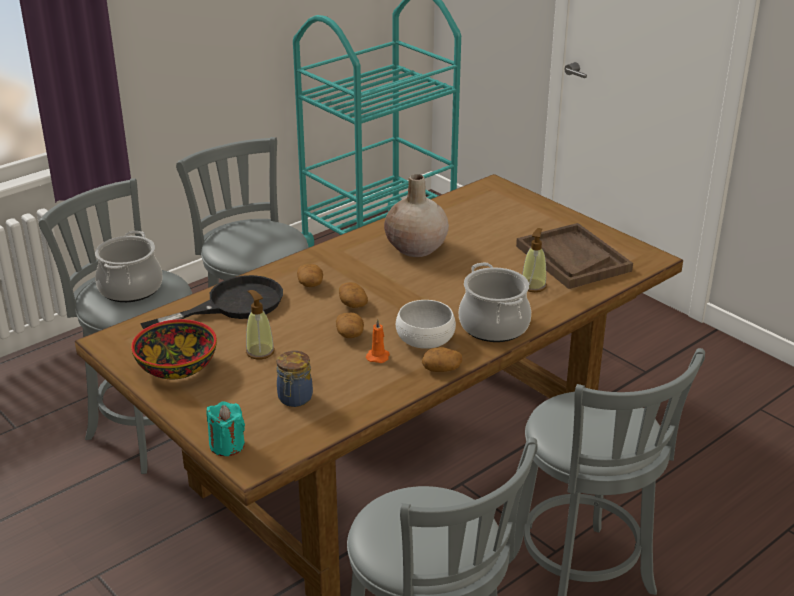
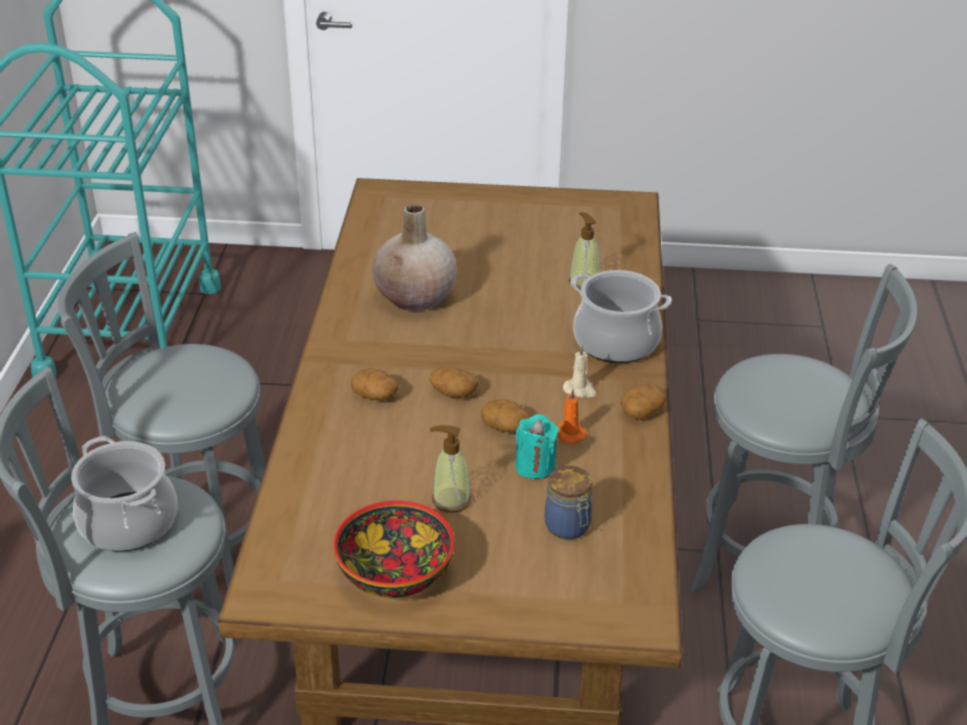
camera: 45 degrees left, 5 degrees up
(227, 445) = (589, 618): turquoise candle -> turquoise candle (535, 466)
(232, 305) = (332, 466): black frying pan -> none
(425, 339) = (580, 390): white bowl -> beige candle
(572, 258) = (572, 236): brown tray -> none

